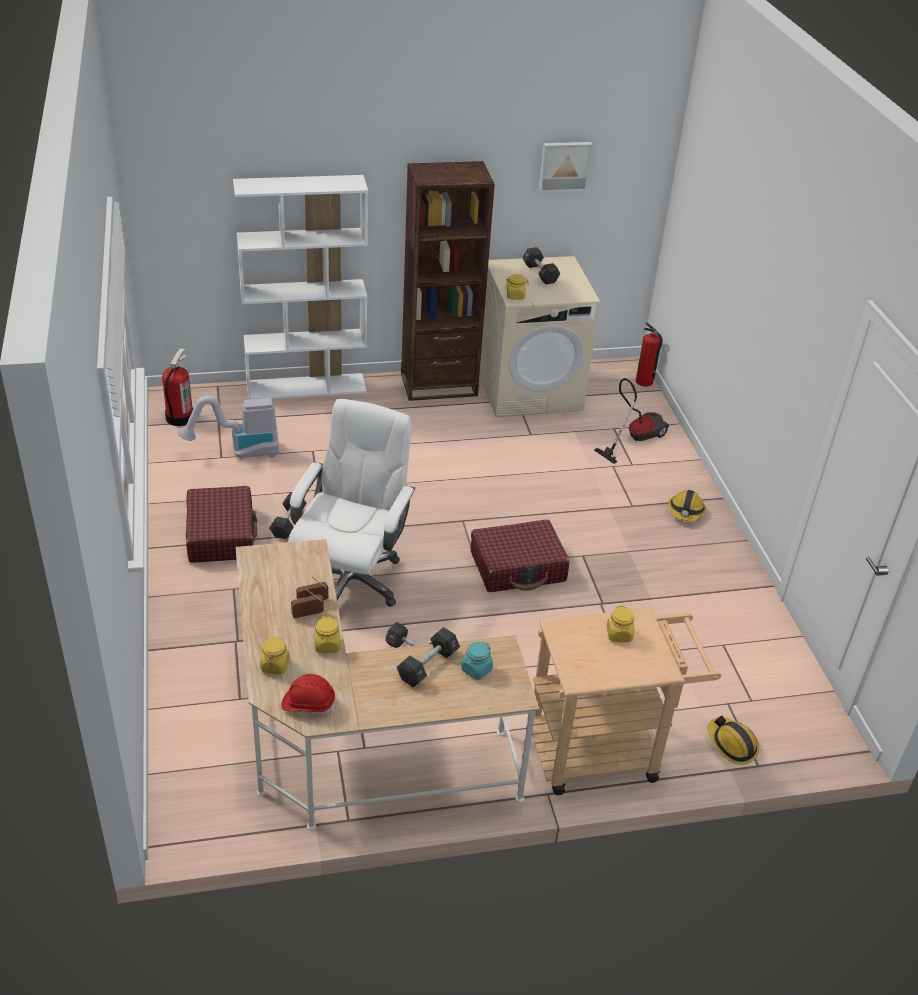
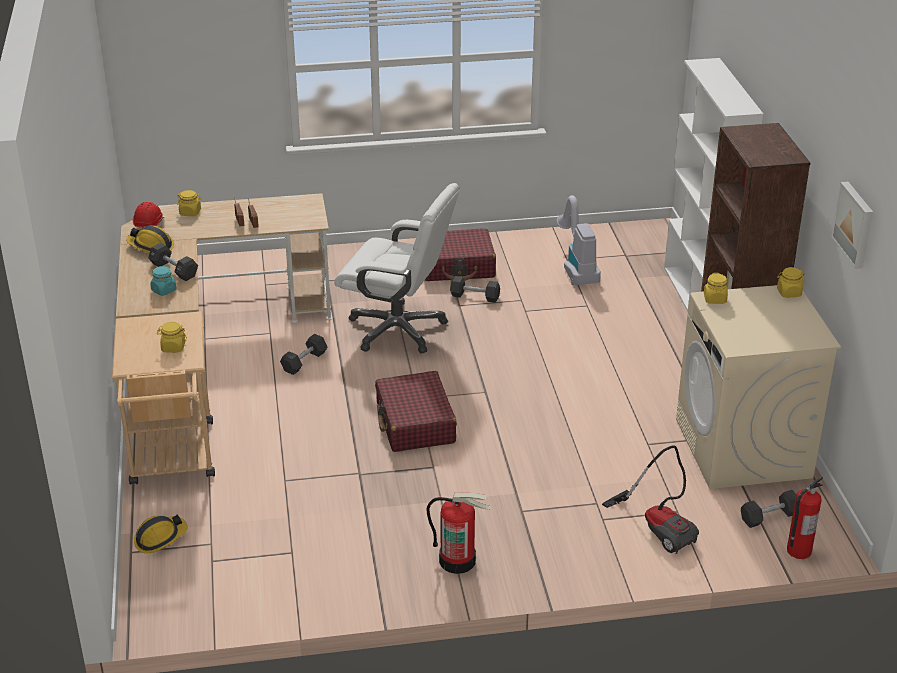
camera: 95 degrees right, 5 degrees down
(179, 417) = (625, 236): fire extinguisher -> fire extinguisher (458, 560)
(327, 645) = (205, 231): yellow jar -> yellow jar (788, 293)
(540, 273) = (779, 318): black dumbbell -> black dumbbell (769, 517)
(685, 512) = (514, 554): hard hat -> hard hat (151, 246)

